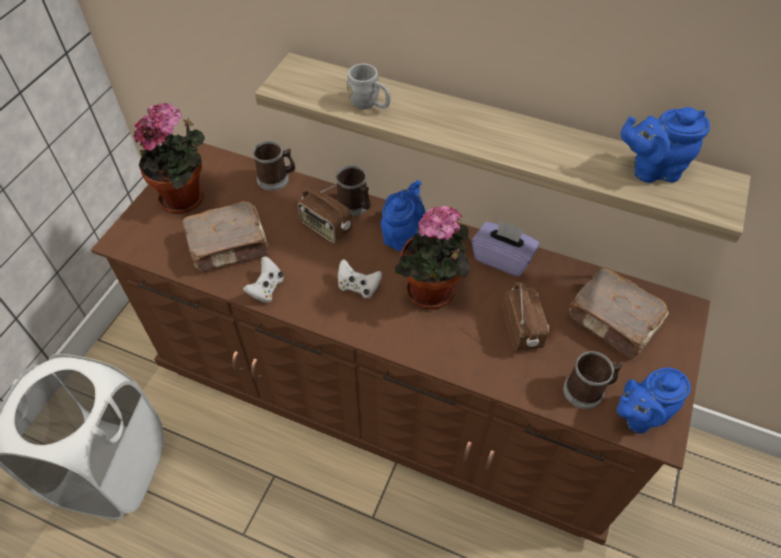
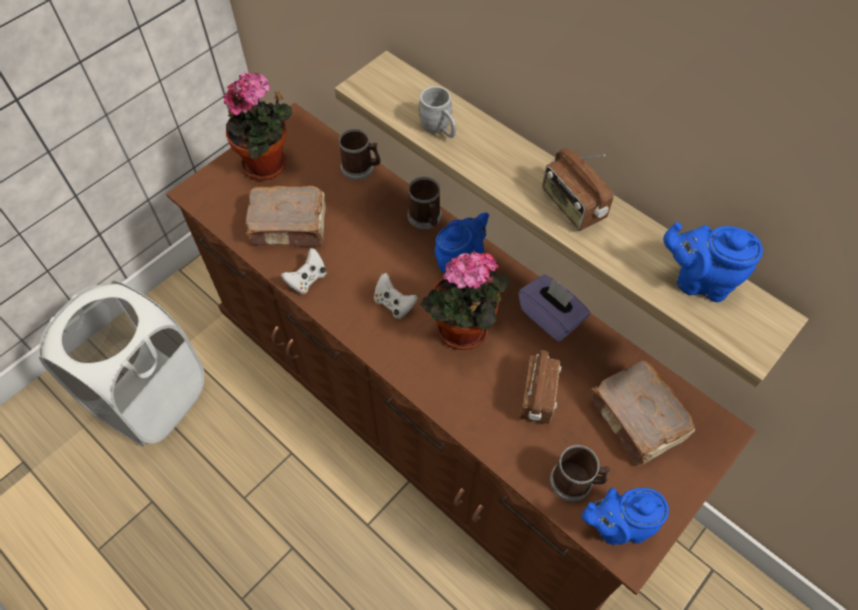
camera: 20 degrees right, 5 degrees up
(325, 227) = (387, 233): radio -> radio (571, 206)

